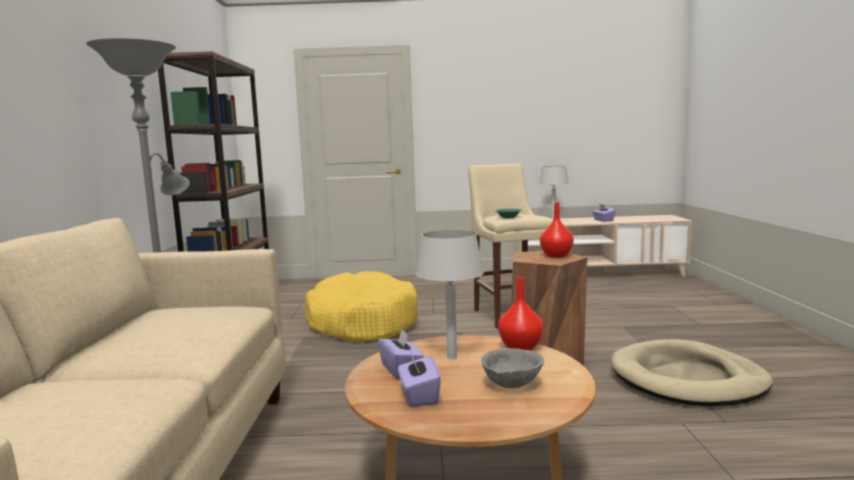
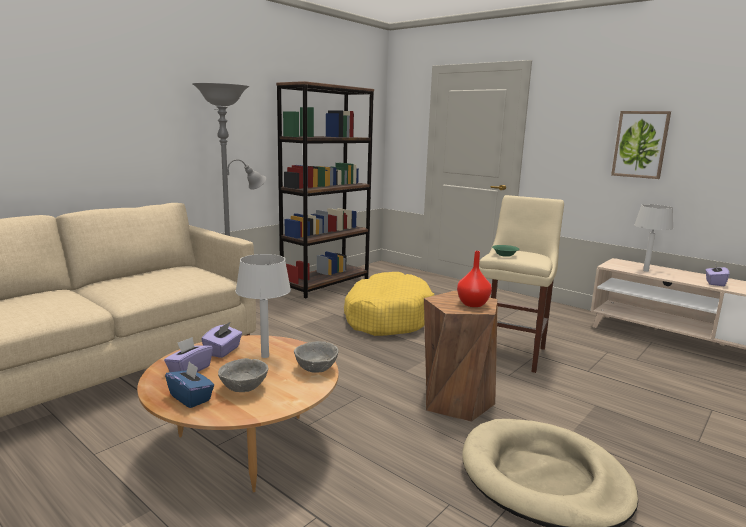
camera: 40 degrees right, 5 degrees up
(492, 412) = (191, 398): none -> blue tissue box
(520, 118) = (640, 144): none -> picture
(520, 347) = (316, 369): red vase -> grey bowl

